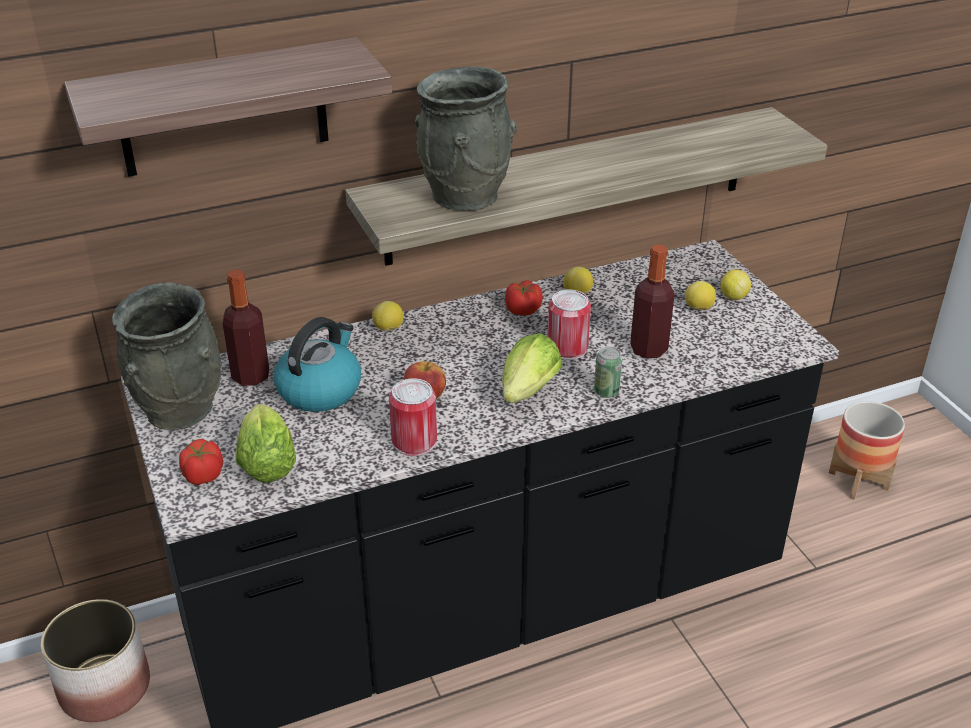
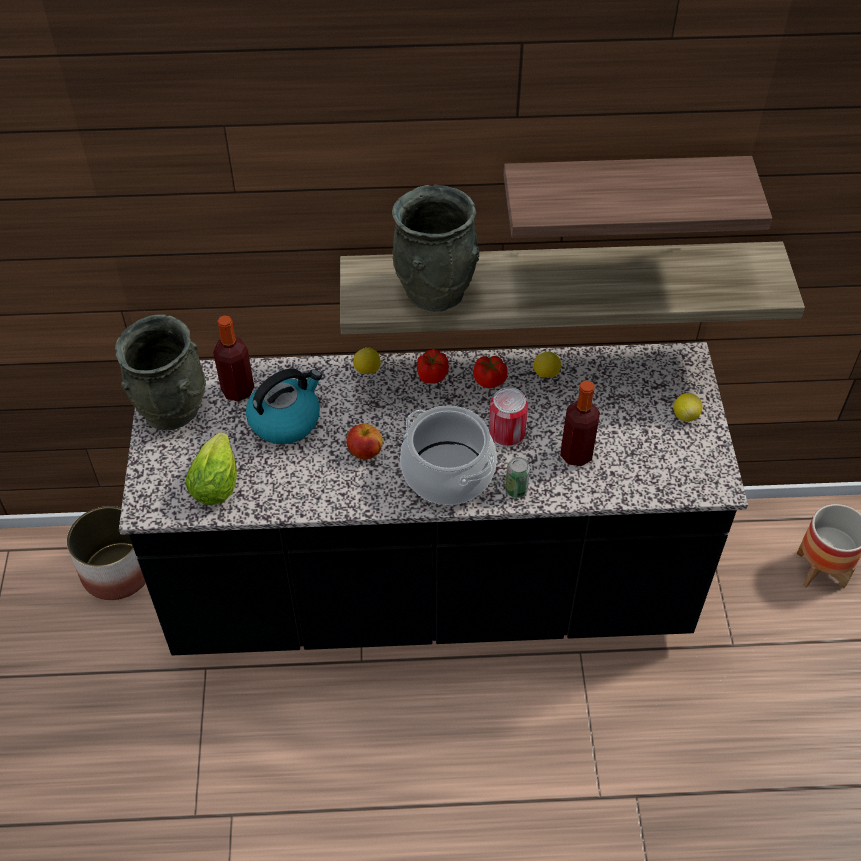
camera: 20 degrees right, 15 degrees up
(203, 475) = (165, 480): tomato -> tomato (432, 375)
(223, 108) = (231, 186): shelf -> shelf (622, 194)
(414, 441) = (336, 495): can -> none
(526, 394) = (448, 473): lettuce -> cooking pot
(698, 308) = (645, 420): lemon -> none

